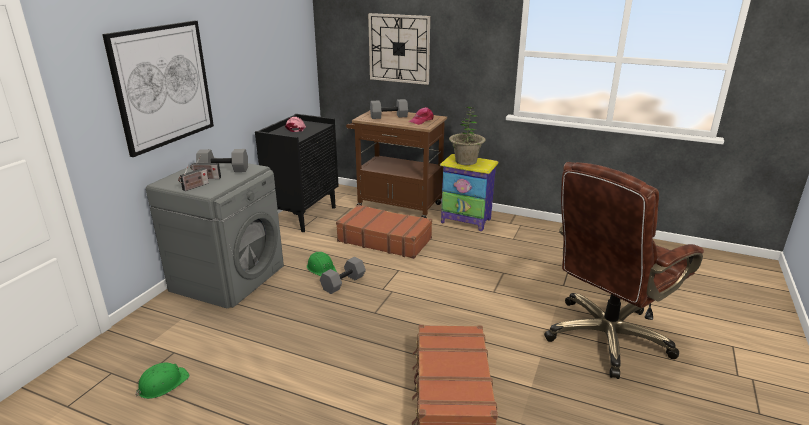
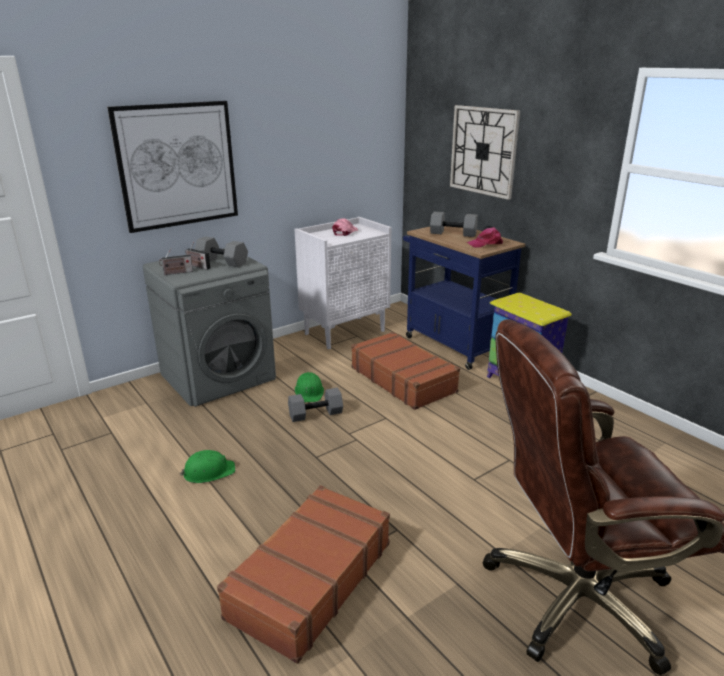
camera: 30 degrees right, 0 degrees up
(162, 384) = (76, 458): green hard hat -> green hard hat (208, 472)
(304, 215) = (345, 332): black cabinet -> white cabinet
(397, 206) = (453, 345): brown cart -> blue cart
(466, 161) = (525, 305): potted plant -> none

